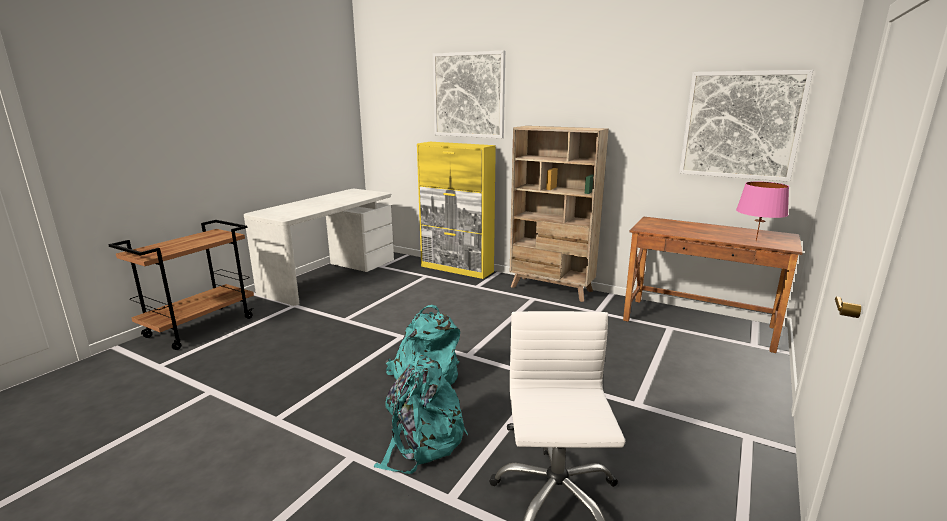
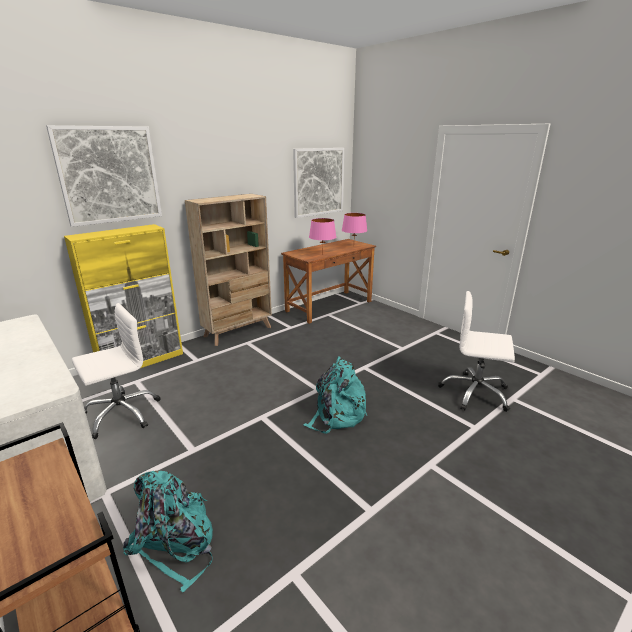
camera: 70 degrees left, 5 degrees up
(380, 284) = (121, 413): none -> white office chair
(421, 440) = (419, 429): turquoise backpack -> turquoise backpack (175, 542)
(675, 231) = (322, 254): none -> pink table lamp

